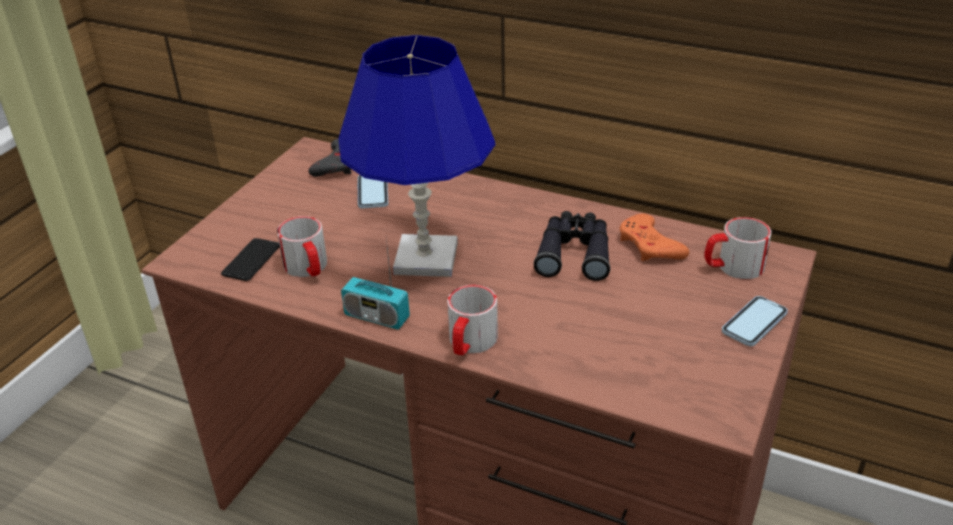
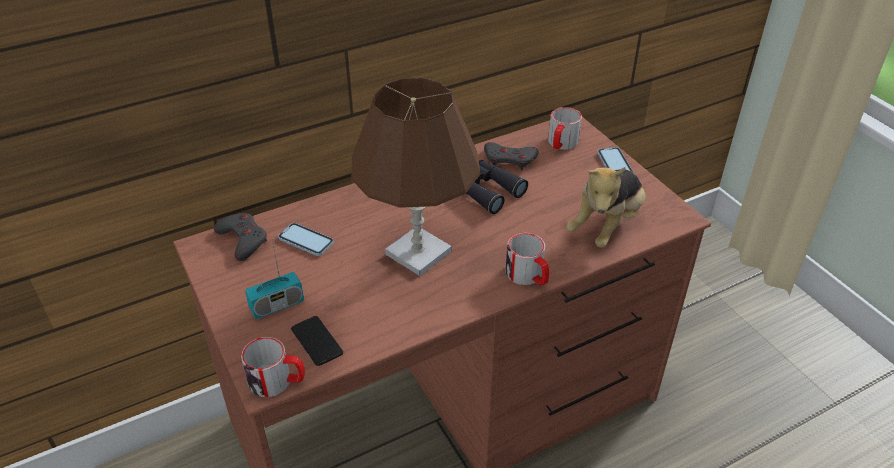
camera: 55 degrees left, 5 degrees up
(308, 268) = (363, 315): mug -> mug (277, 381)
(377, 317) = (458, 305): radio -> radio (277, 305)
(425, 258) = (418, 253): blue table lamp -> brown table lamp
(626, 364) = (606, 225): none -> plush toy
(650, 245) = (509, 159): orange game controller -> grey game controller

